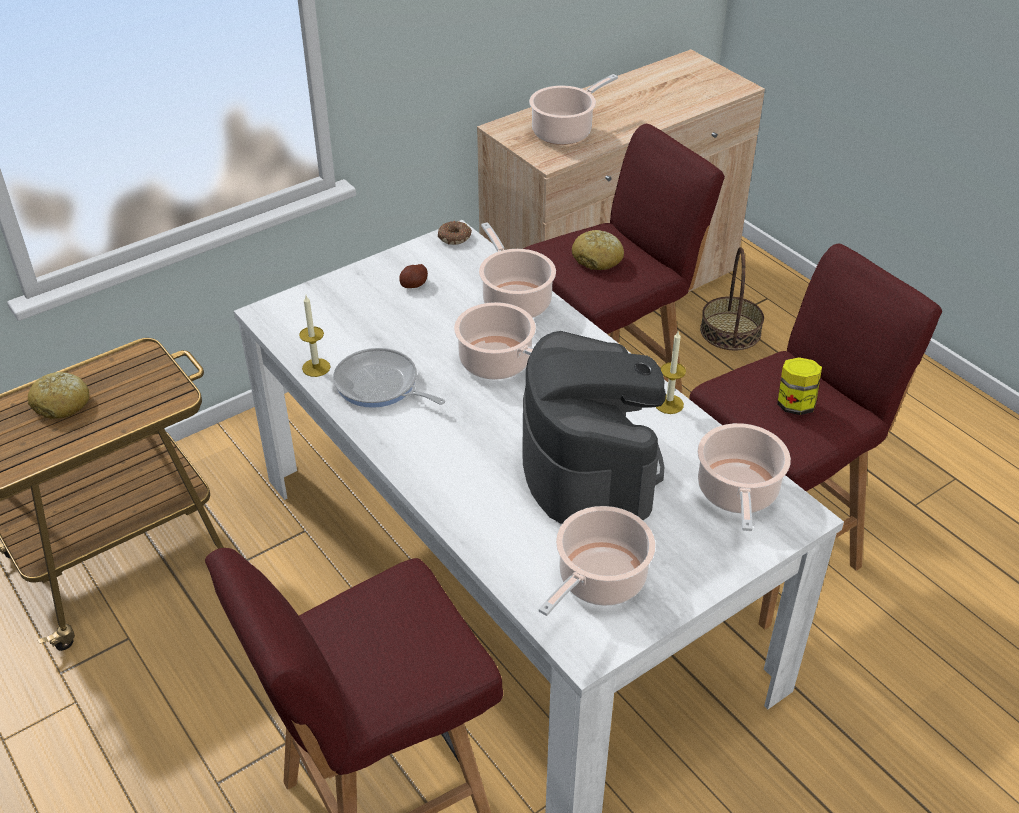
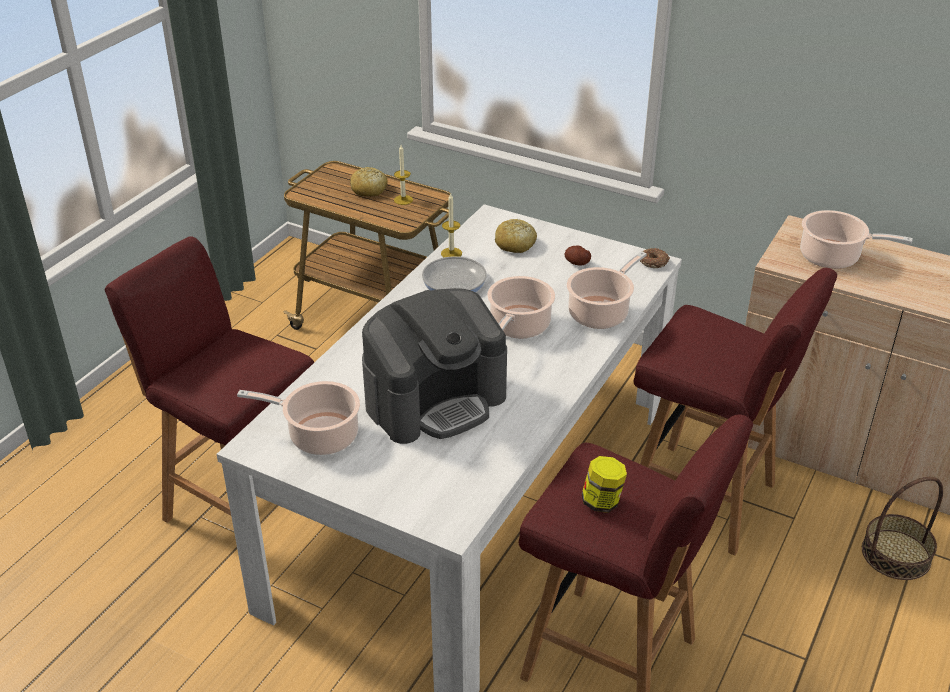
camera: 65 degrees right, 5 degrees down
(597, 259) = (705, 342): bread -> bread (515, 244)
(669, 404) = (536, 423): candle -> candle (403, 200)
(737, 494) = (454, 485): cooking pot -> none

